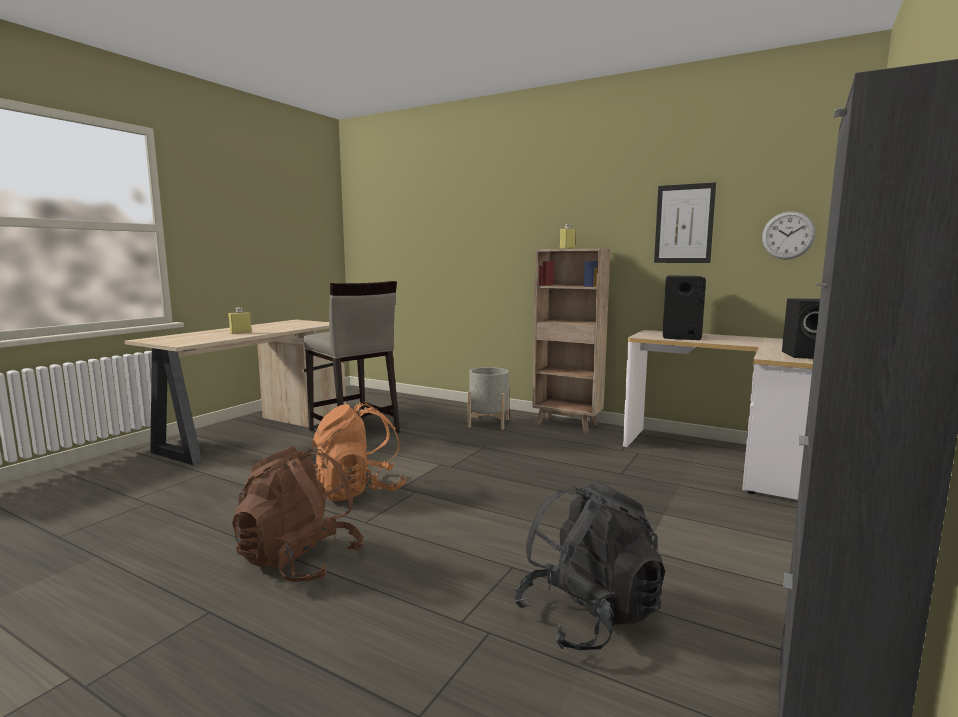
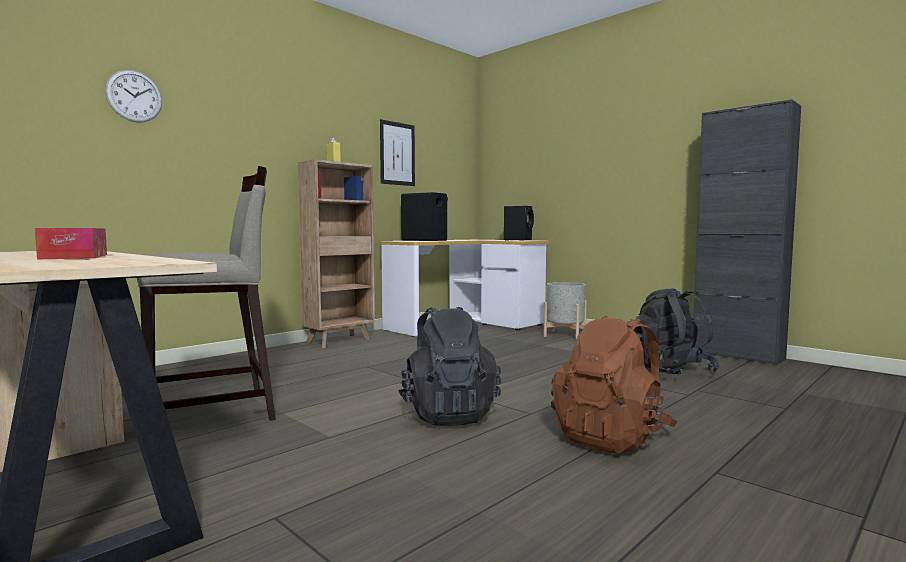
camera: 75 degrees left, 5 degrees down
(241, 333) = (75, 257): yellow bottle -> tissue box
(358, 491) = (448, 414): orange backpack -> black backpack
(488, 423) = (291, 359): grey planter -> grey planter (564, 335)
(788, 235) = (449, 170): wall clock -> wall clock (134, 96)

